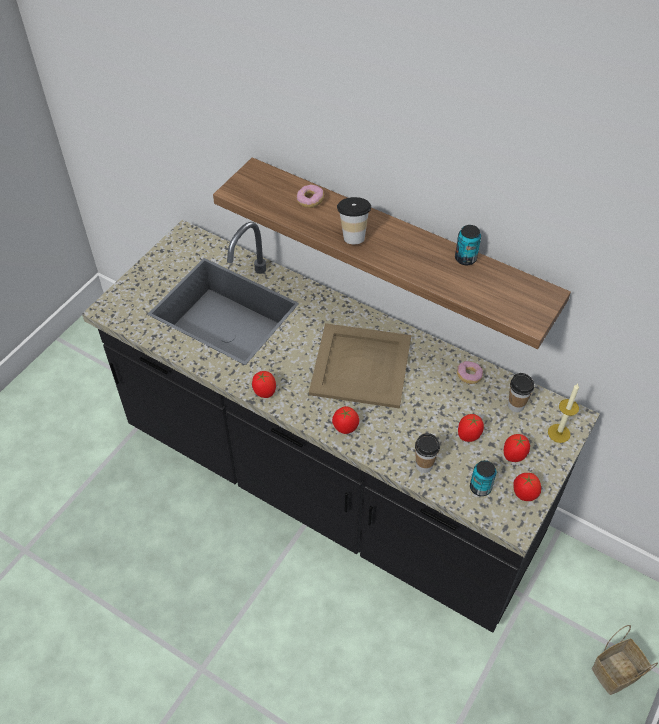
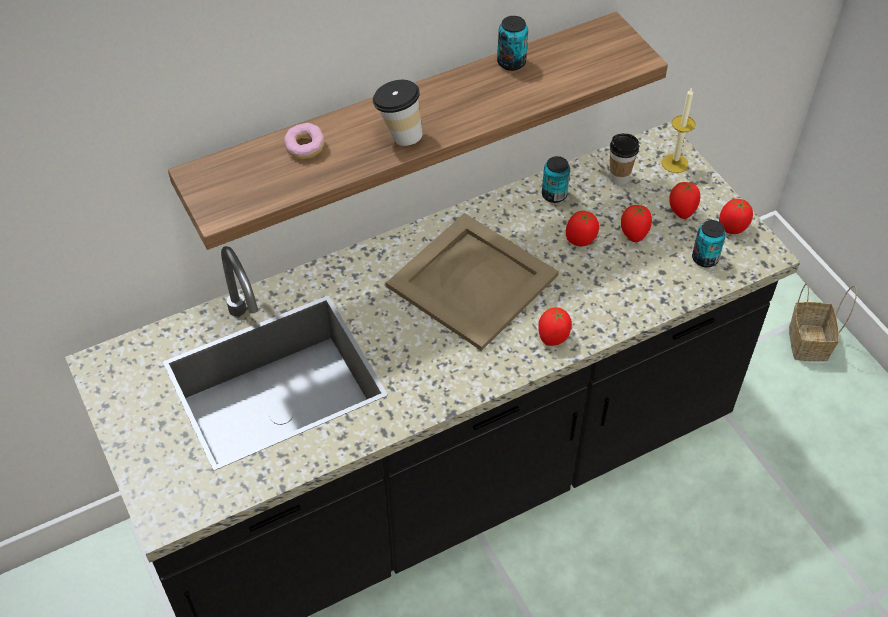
camera: 60 degrees left, 0 degrees up
(264, 392) = (446, 393): tomato -> tomato (581, 240)
(424, 465) = (649, 291): cup -> none
(469, 376) = (554, 195): donut -> can

